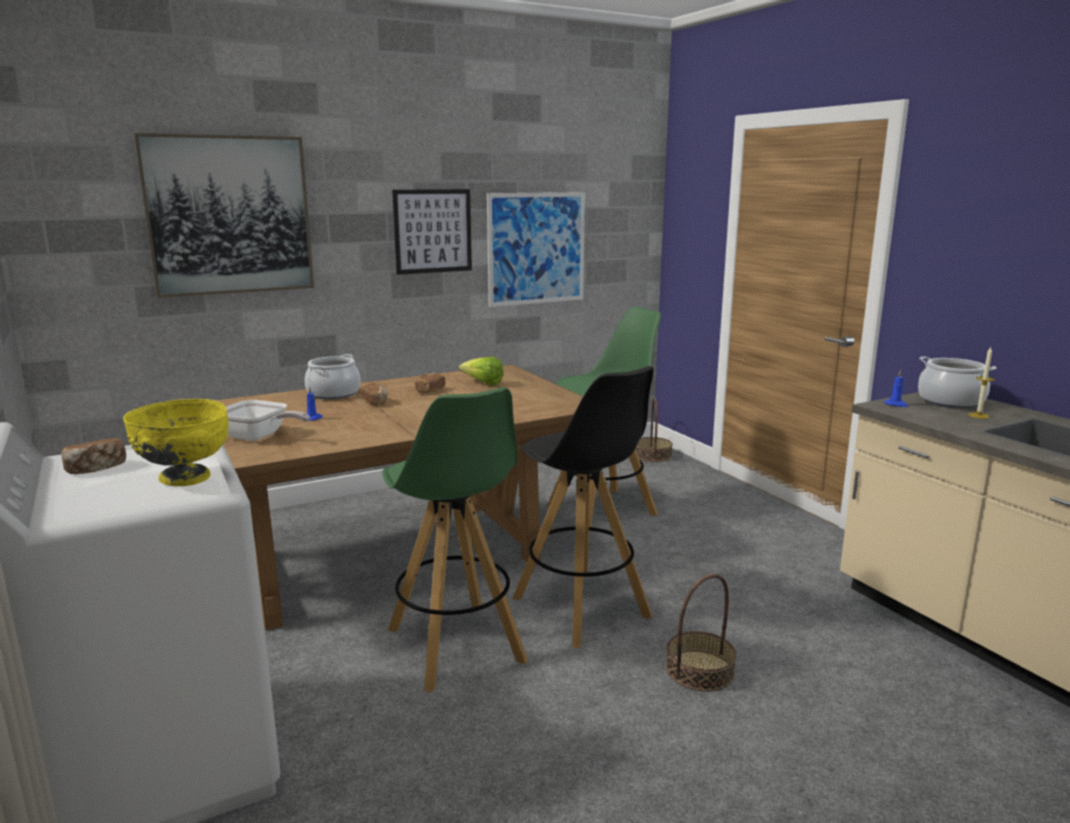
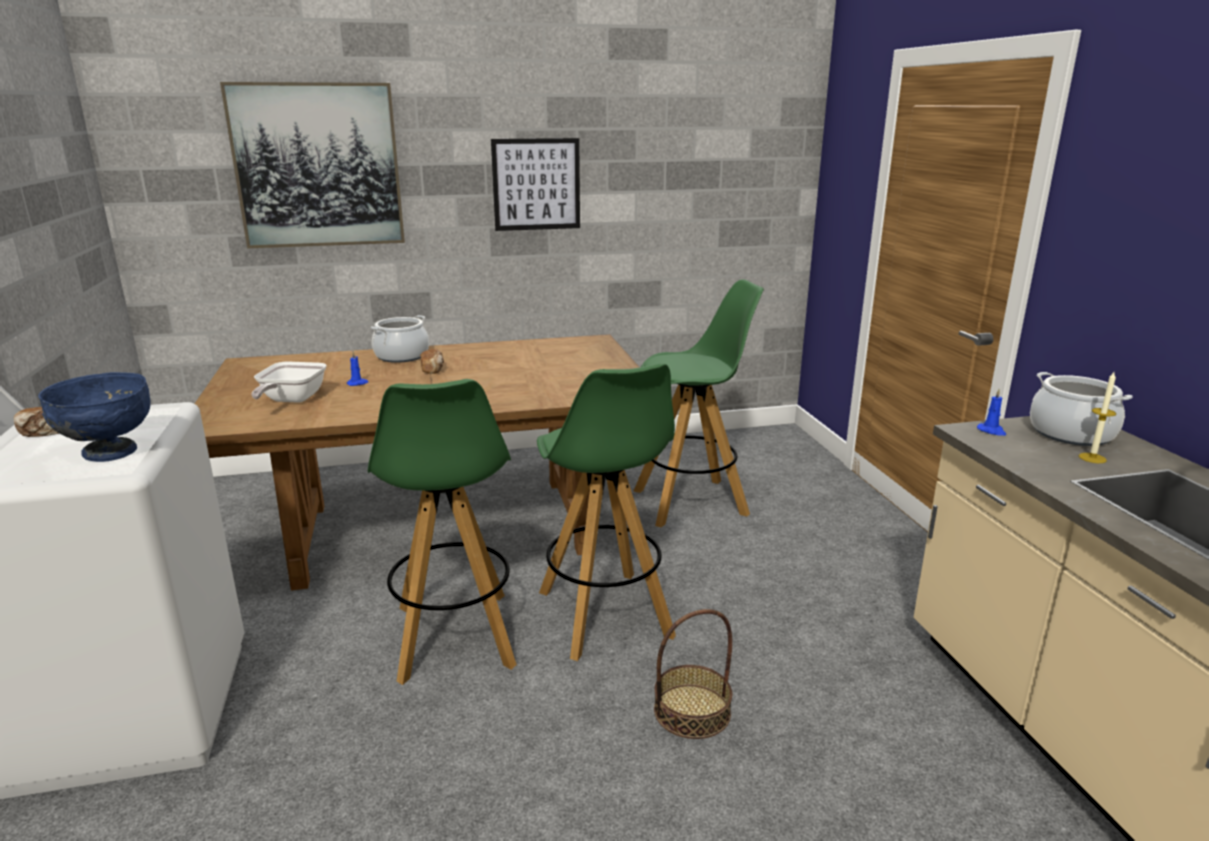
camera: 15 degrees right, 5 degrees up
(185, 479) = (109, 453): yellow bowl -> blue bowl
(259, 437) = (290, 400): frying pan -> frying pan turned 60 degrees clockwise
(429, 390) = (497, 360): bread -> none
(483, 384) = (558, 356): lettuce -> none
(536, 248) = (658, 205): picture -> none
(582, 608) = (605, 615): black stool -> green stool
(652, 455) = (783, 443): basket -> none

